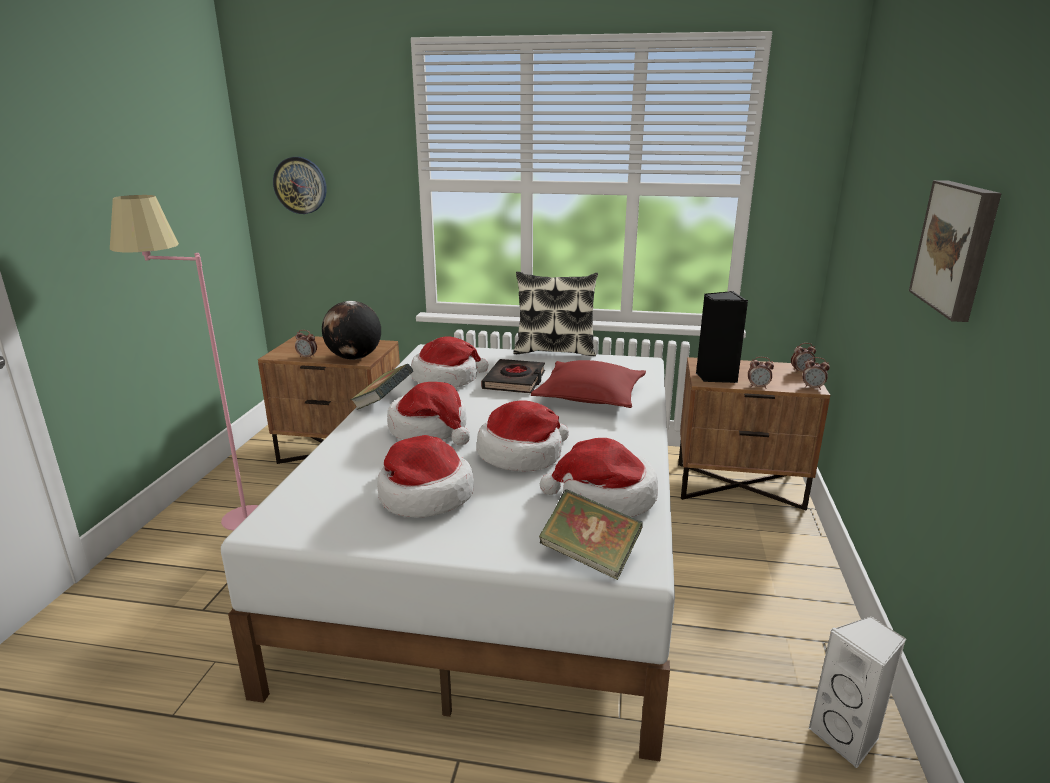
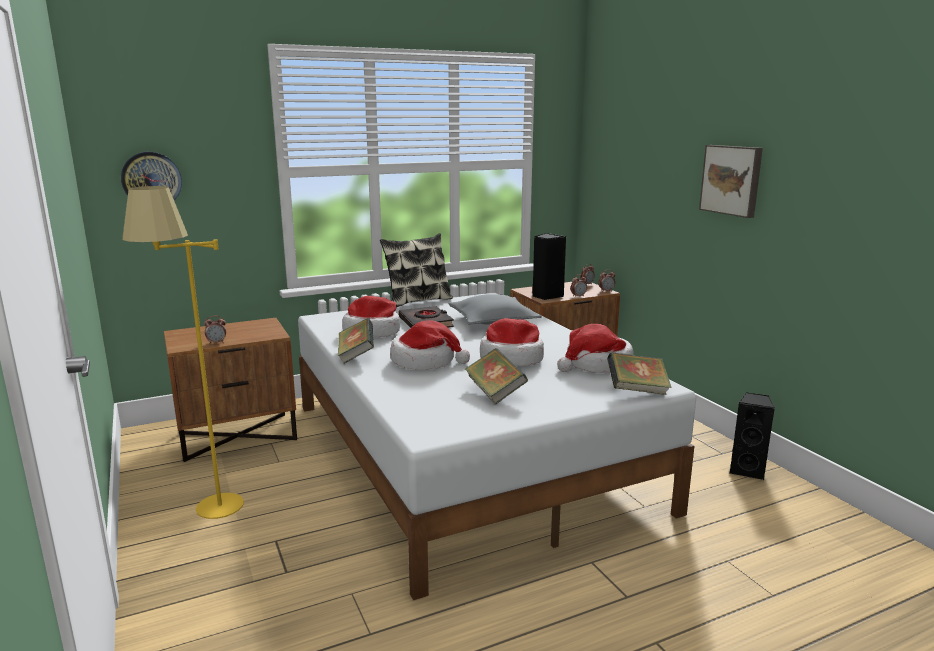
camera: 35 degrees left, 5 degrees down
(224, 526) = (208, 517): pink floor lamp -> yellow floor lamp
(354, 358) = (263, 335): globe -> none
(424, 495) = (495, 393): hat -> book
(590, 396) = (493, 321): red pillow -> grey pillow
(847, 738) = (747, 470): white speaker -> black speaker

